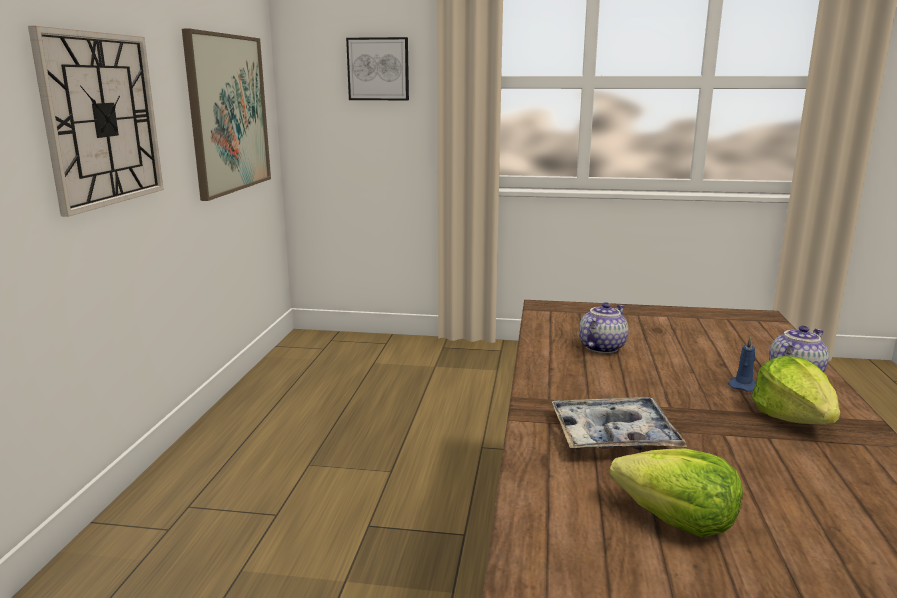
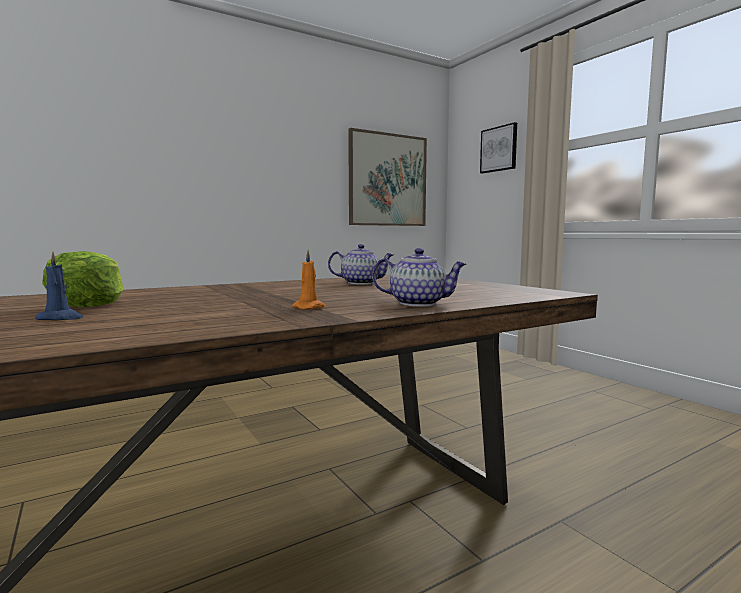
camera: 50 degrees right, 10 degrees down
(102, 119) = (271, 168): wall clock -> none
(613, 435) = (205, 292): tray -> none
(743, 386) = (355, 299): blue candle -> blue candle (61, 318)
(793, 417) = (310, 307): lettuce -> orange candle

